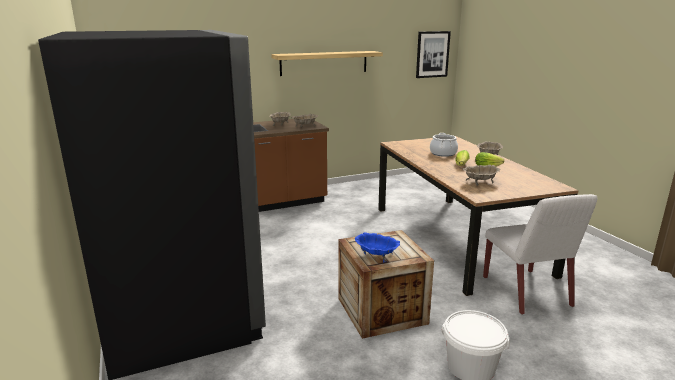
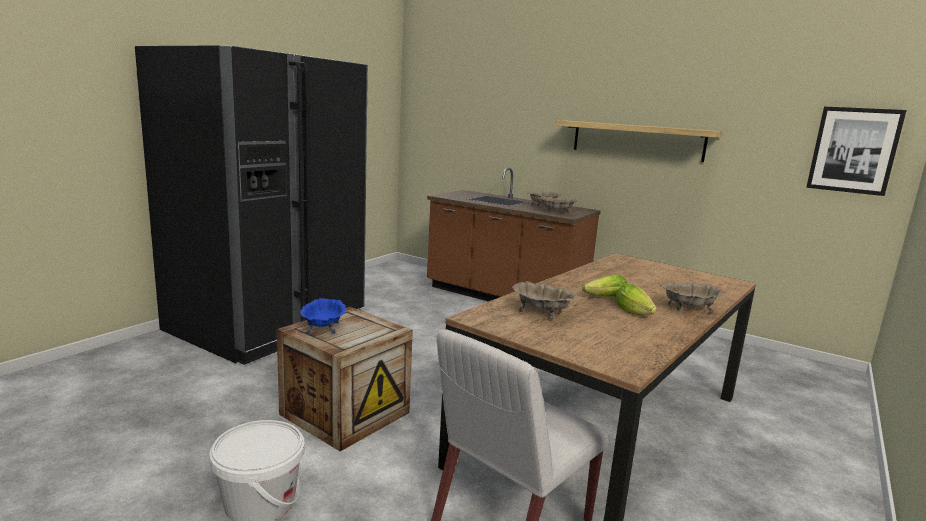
camera: 55 degrees right, 5 degrees down
(443, 153) = (638, 284): cooking pot -> none

